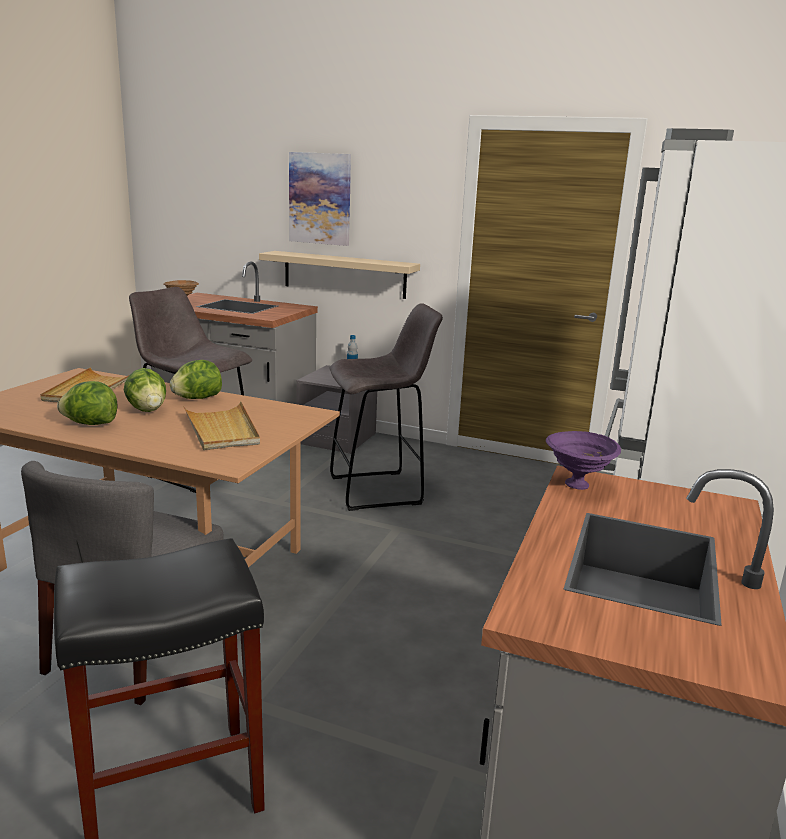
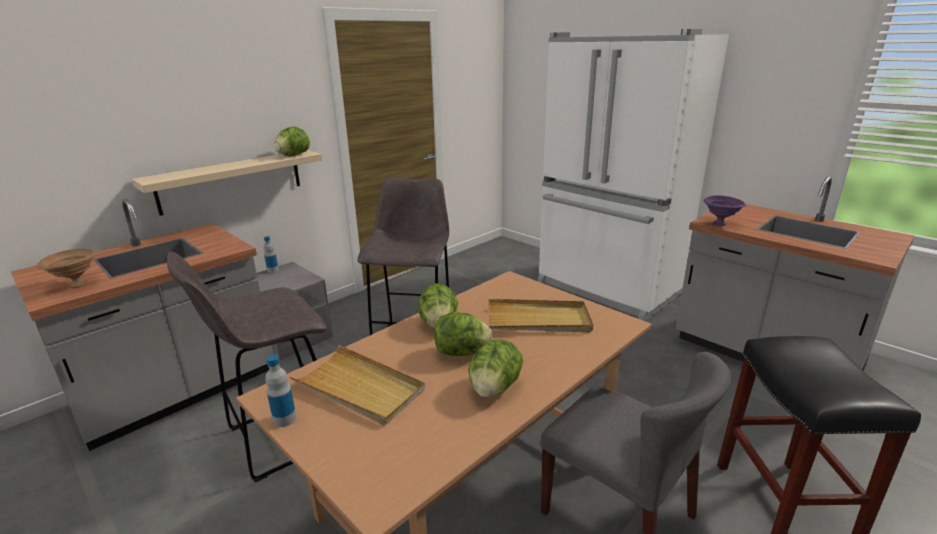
camera: 65 degrees left, 5 degrees up
(52, 380) = (284, 419): none -> bottle
(320, 199) = (182, 105): picture -> none
(389, 263) = (293, 155): none -> lettuce

